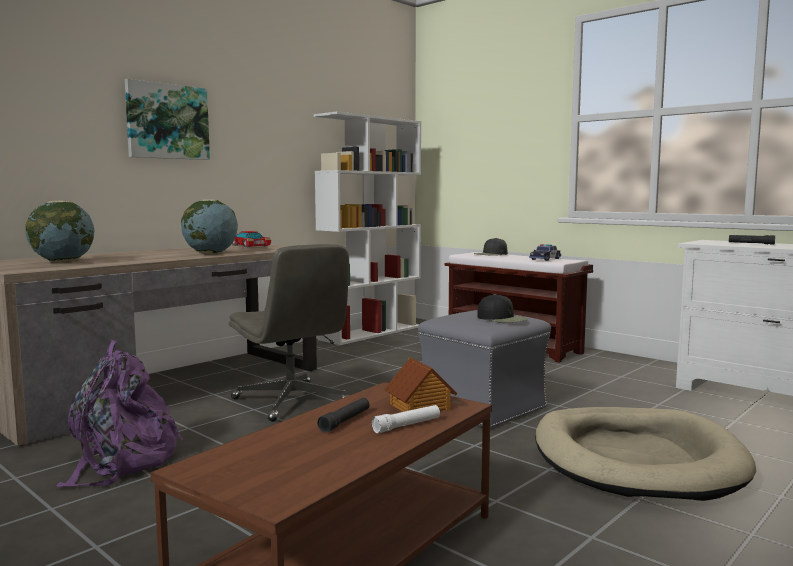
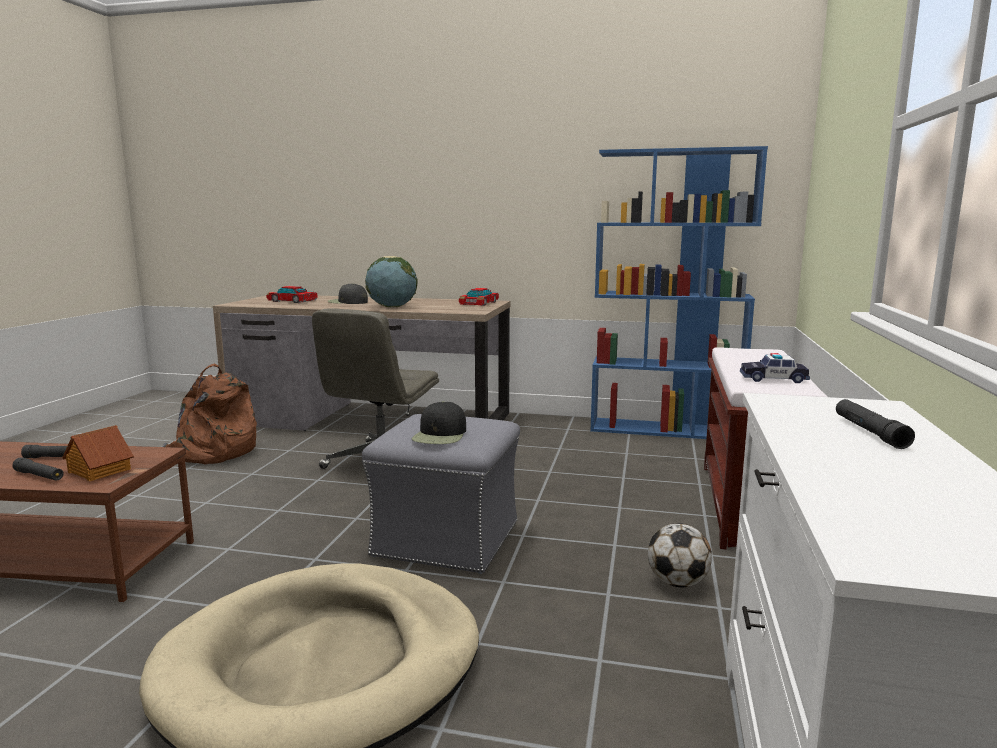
camera: 60 degrees right, 5 degrees up
(63, 262) = (292, 301): globe -> toy car
(121, 460) = (212, 453): purple backpack -> brown backpack
(167, 121) = (429, 179): picture -> none
(371, 333) = (665, 430): white bookcase -> blue bookcase
(407, 425) = (39, 476): white flashlight -> black flashlight
(491, 254) = (761, 357): black cap -> black cap (347, 302)
(590, 376) = (677, 583): none -> football

